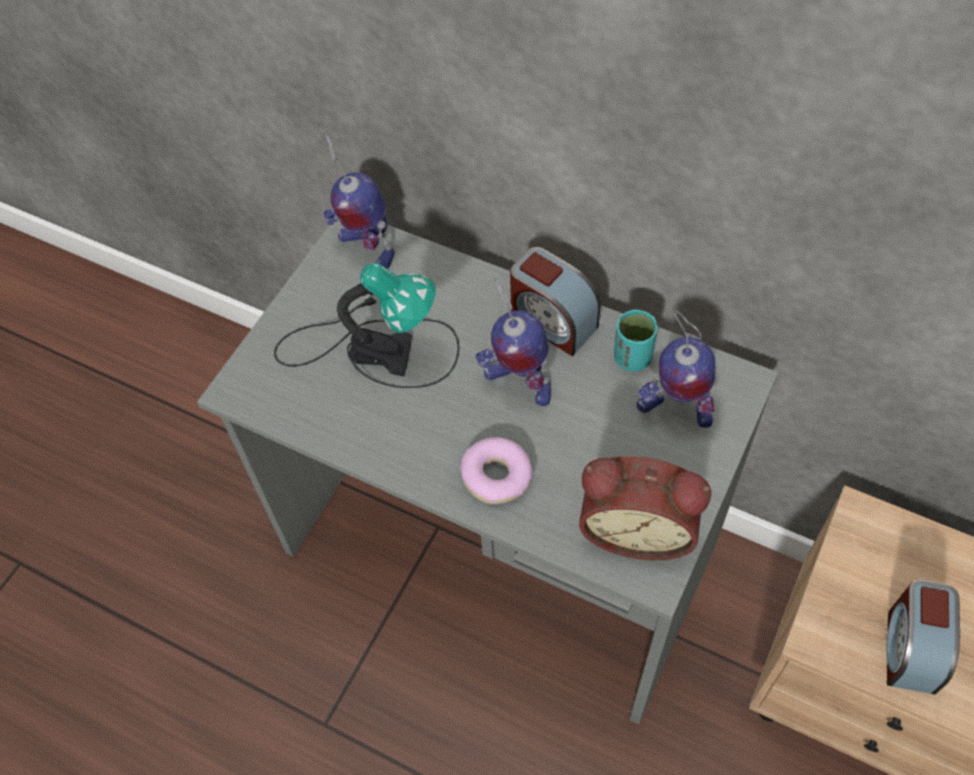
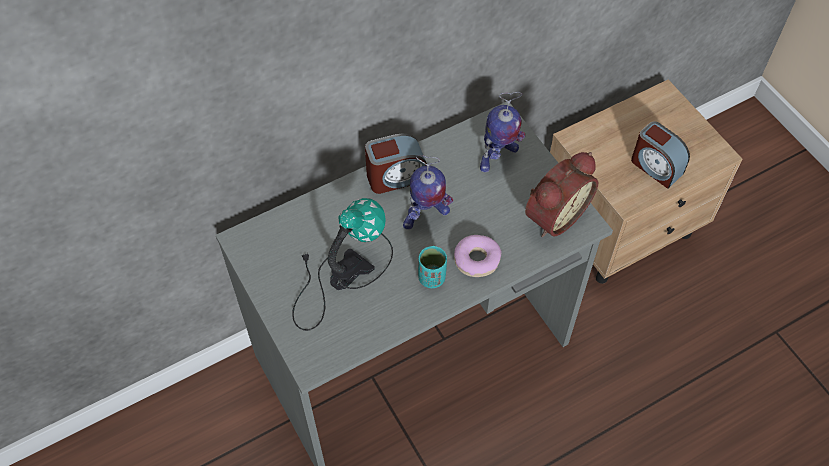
camera: 60 degrees left, 0 degrees up
(366, 249) = (261, 239): toy robot -> none
(632, 358) = (450, 155): turquoise cup -> turquoise cup (432, 278)

